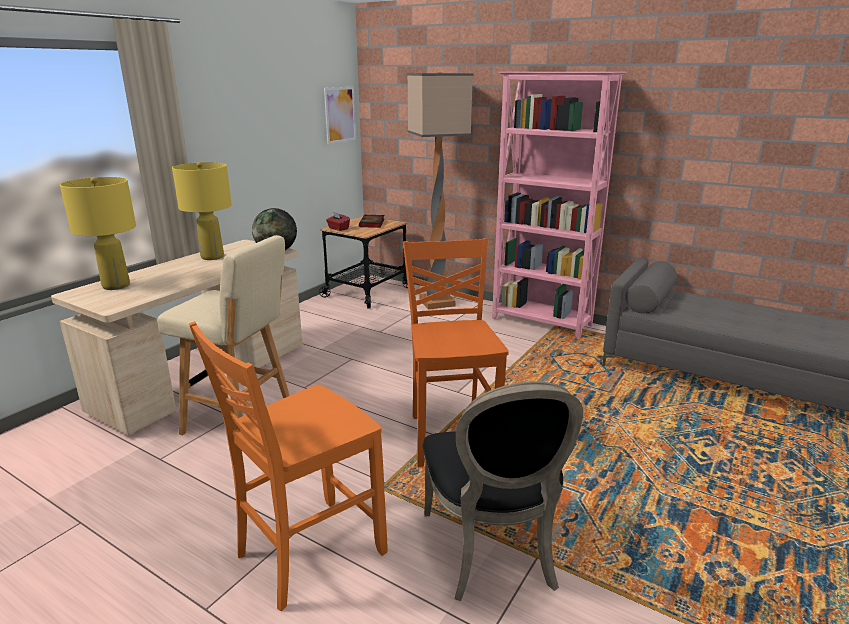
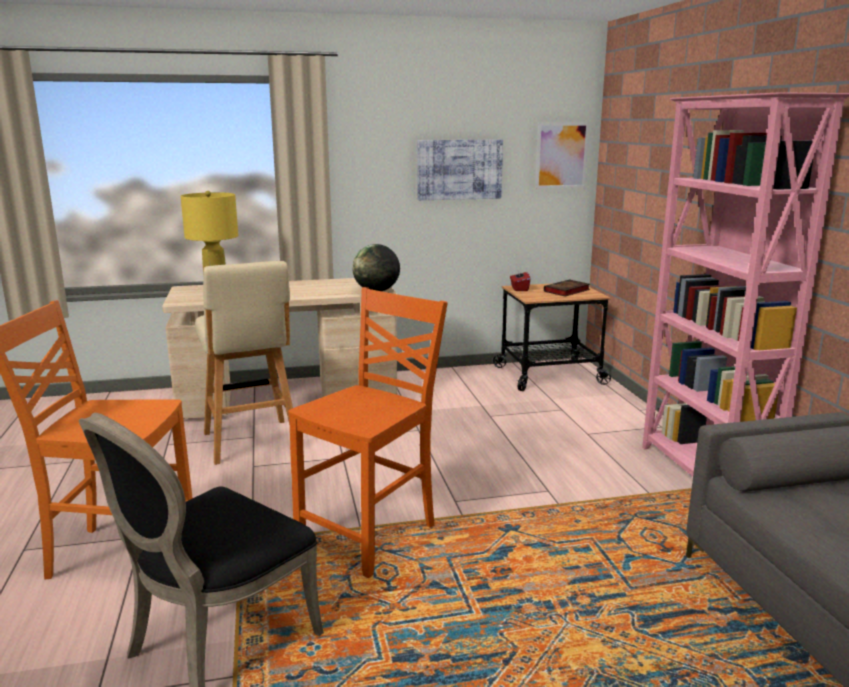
camera: 45 degrees right, 5 degrees down
(213, 257) = (323, 284): yellow table lamp -> none
(277, 132) = (459, 169): none -> picture
(436, 303) = (605, 409): floor lamp -> none

